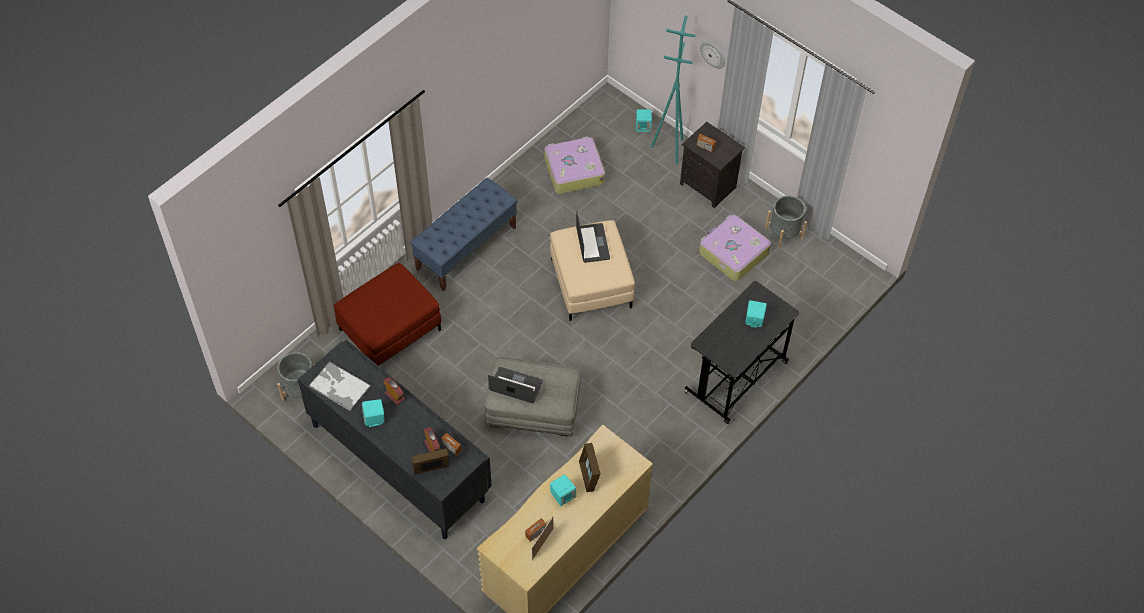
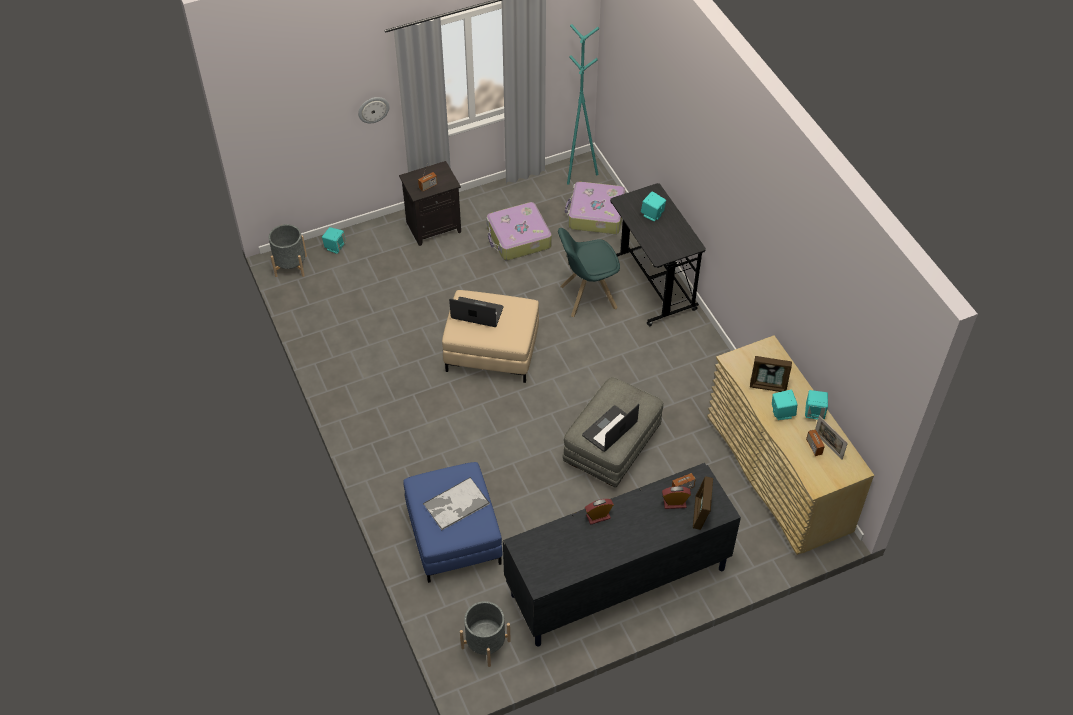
camera: 65 degrees left, 5 degrees down
(339, 386) = (562, 563): tray -> tray (455, 504)
(374, 419) = (618, 543): turquoise speaker -> turquoise speaker (814, 412)
(390, 329) = (453, 535): red ottoman -> blue ottoman
(466, 248) = (390, 435): blue bench -> none
(573, 170) = (351, 317): suitcase -> suitcase (595, 215)
(670, 150) = (375, 238): turquoise clothes rack -> turquoise clothes rack (579, 173)
(693, 332) = (587, 297): none -> turquoise chair
(784, 233) = (518, 197): grey planter -> grey planter (291, 266)

